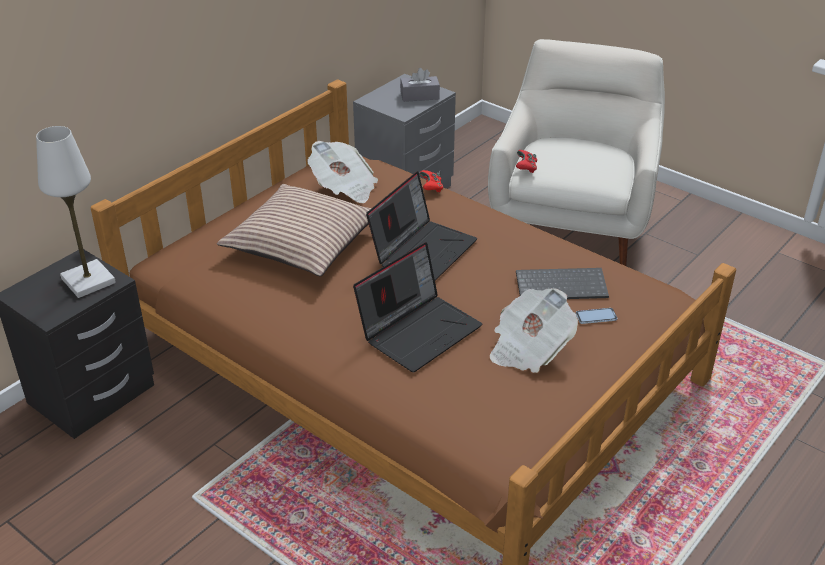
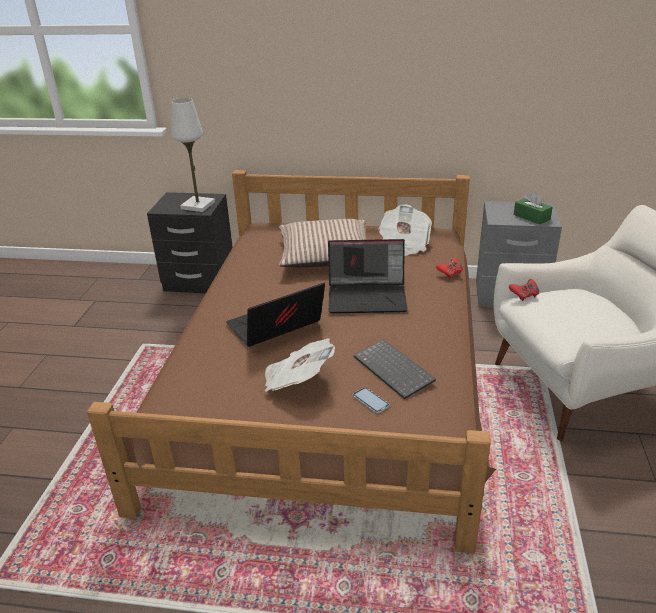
camera: 60 degrees right, 5 degrees down
(419, 96) = (531, 217): grey tissue box -> green tissue box
(419, 330) = (275, 327): laptop -> laptop turned 135 degrees clockwise

